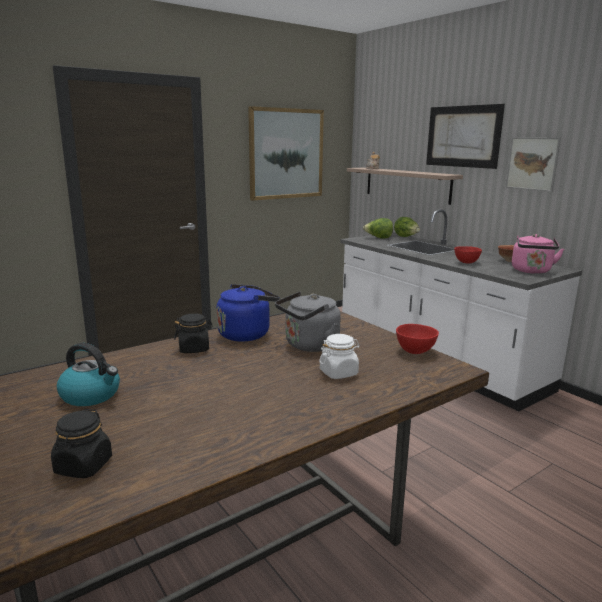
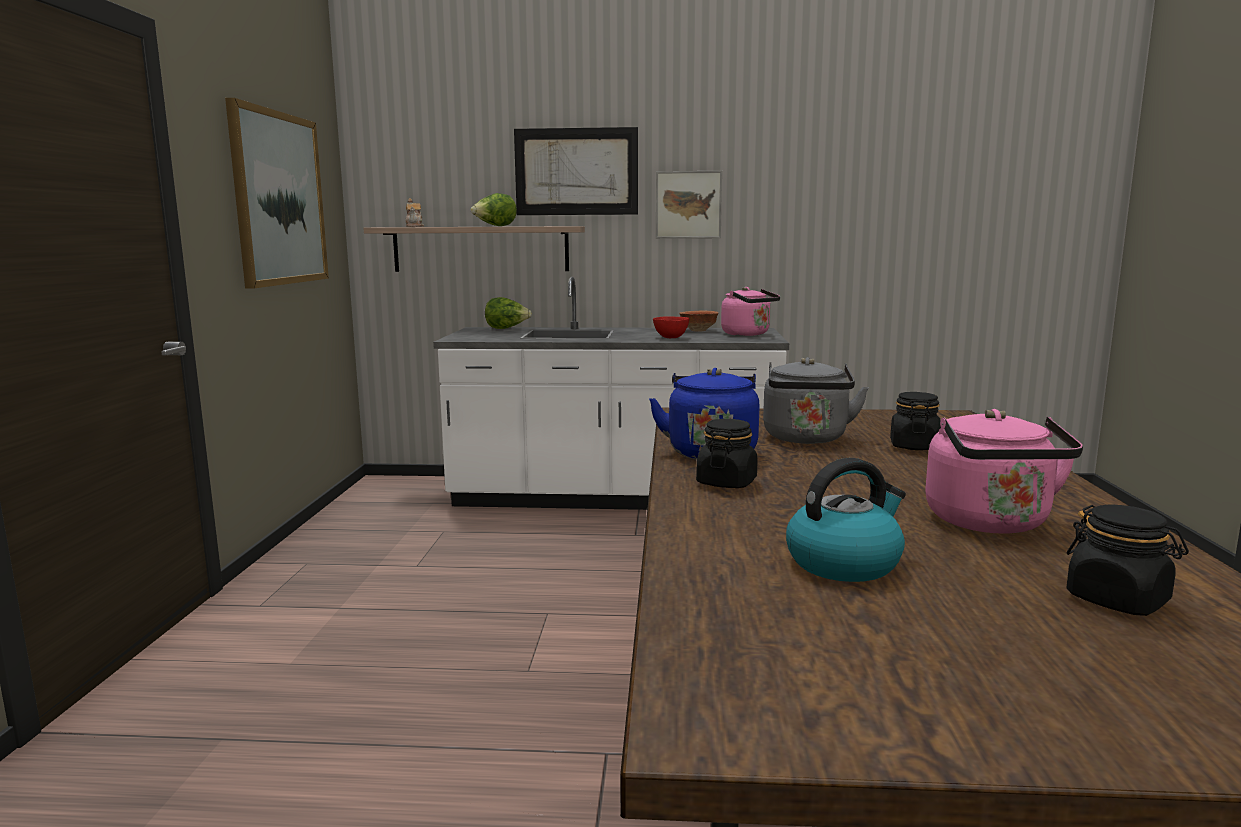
camera: 50 degrees left, 5 degrees down
(191, 417) = (991, 523): none -> pink kettle
(339, 373) = (914, 446): white jar -> black jar
(378, 238) = (479, 334): lettuce -> lettuce (495, 226)
(416, 351) = (886, 414): red bowl -> none

